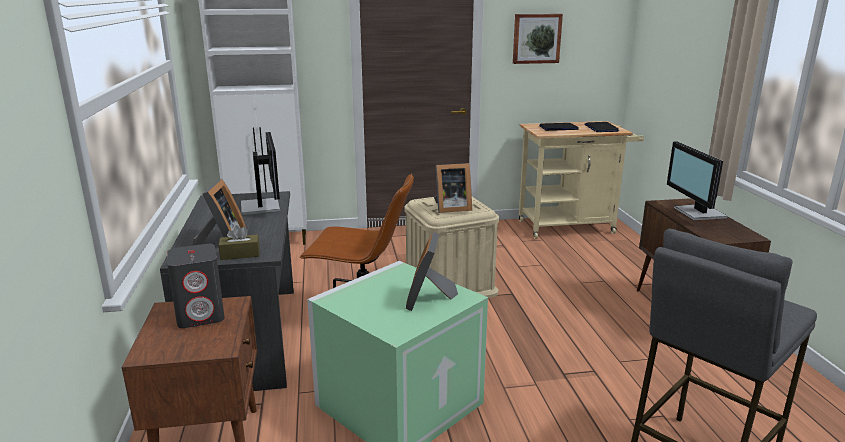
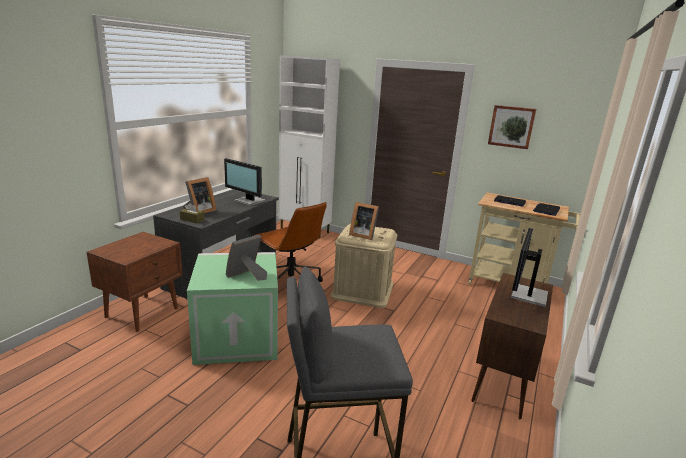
camera: 35 degrees right, 0 degrees up
(201, 315) = (146, 243): grey speaker -> none
(262, 206) = (249, 201): monitor -> monitor turned 105 degrees clockwise

